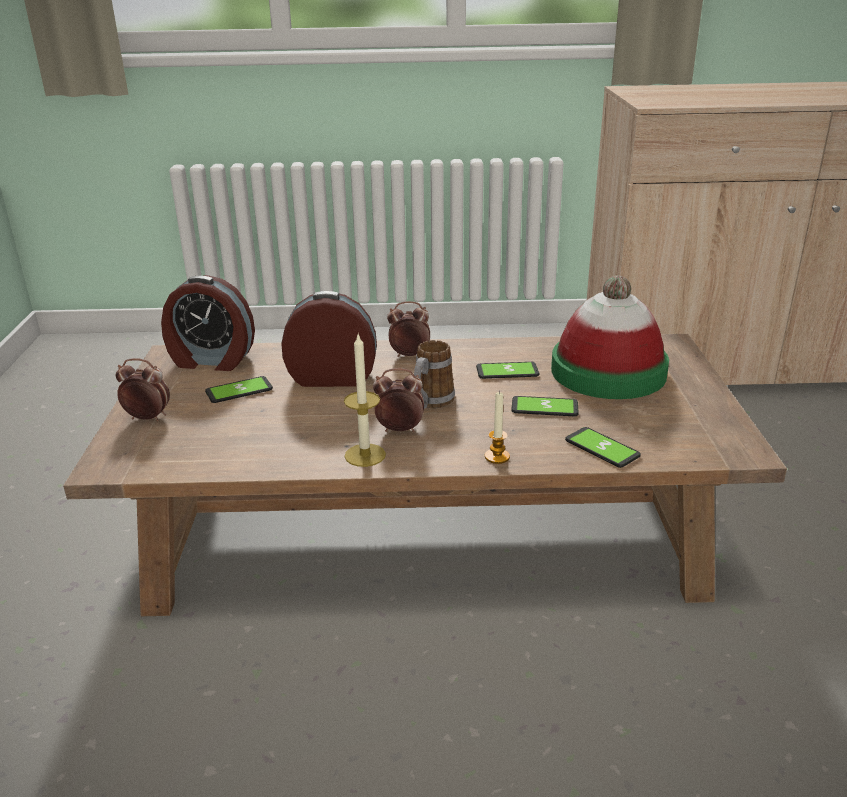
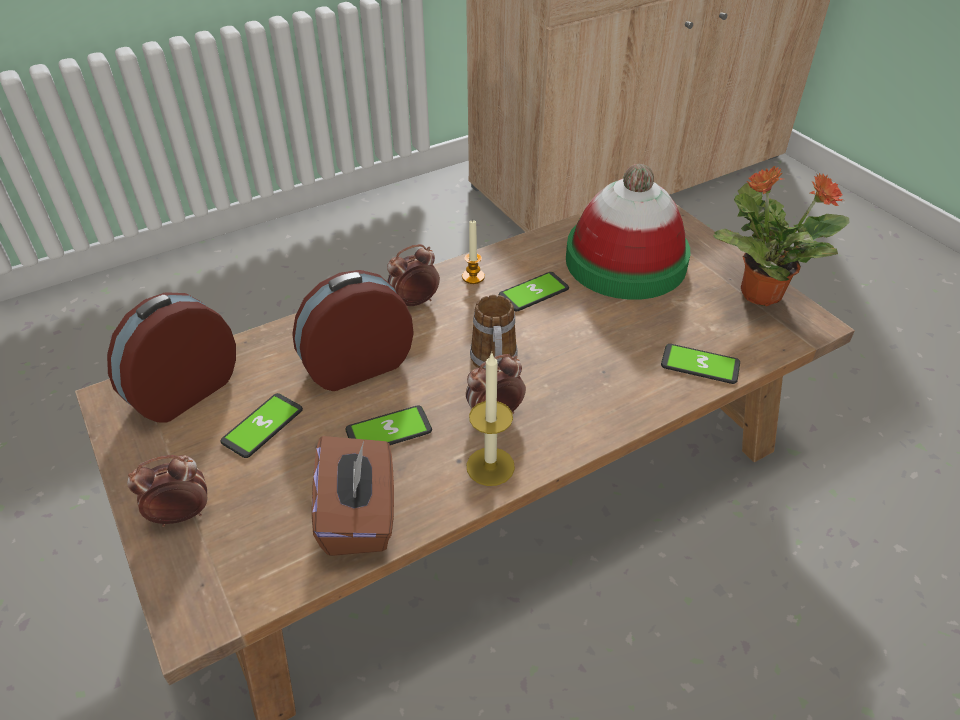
camera: 30 degrees left, 15 degrees up
(211, 361) = (183, 390): alarm clock -> alarm clock turned 150 degrees clockwise
(250, 452) = (359, 516): none -> brown tissue box
(497, 457) = (619, 414): candle -> candle (473, 277)
(544, 407) = (608, 330): phone -> phone (389, 431)
(714, 420) = (759, 293): none -> potted plant

